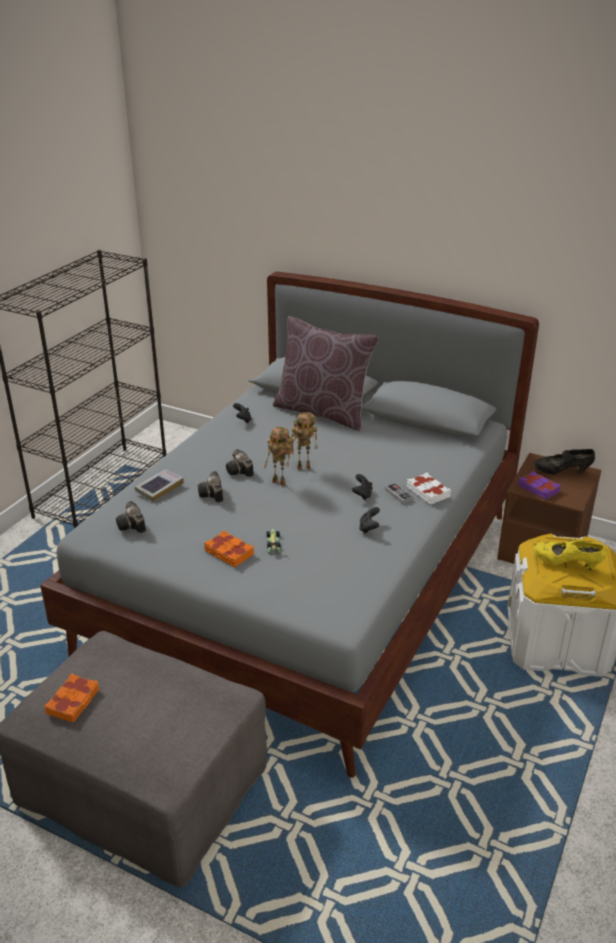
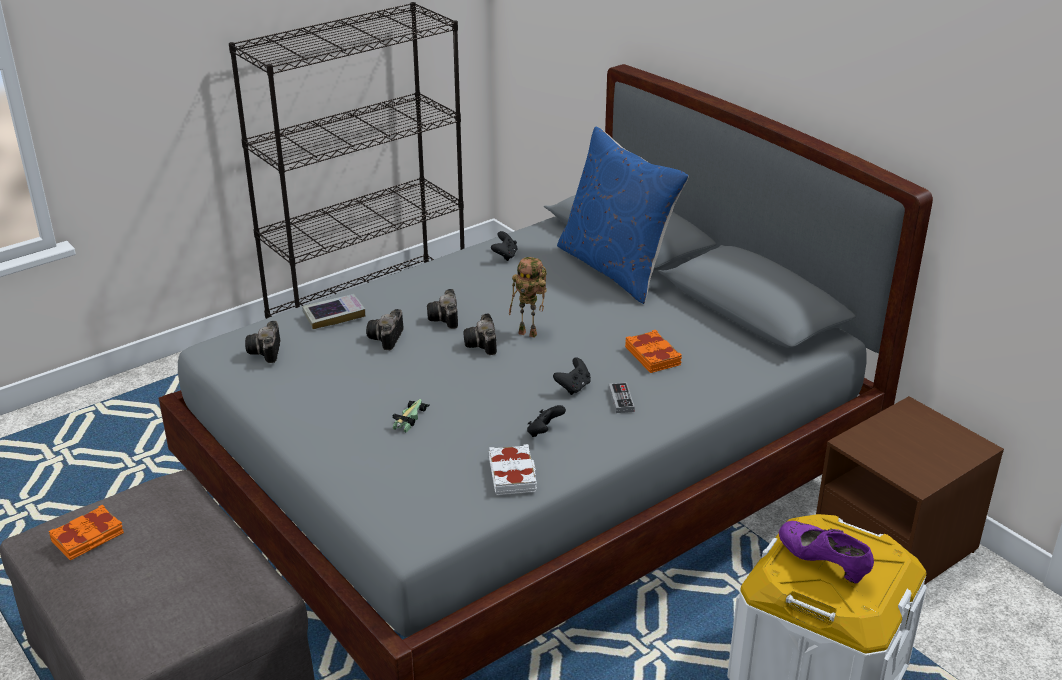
camera: 25 degrees right, 0 degrees up
(229, 552) = (349, 414): orange book -> orange book (653, 356)
(280, 482) = (483, 345): toy robot -> camera
(323, 412) = (616, 268): brown pillow -> blue pillow
(428, 492) = (665, 406): white book -> white book (513, 475)
(538, 488) = (879, 449): purple book -> none
(562, 472) = (936, 436): black shoe -> none
(566, 564) = (823, 564): yellow shoe -> purple shoe

